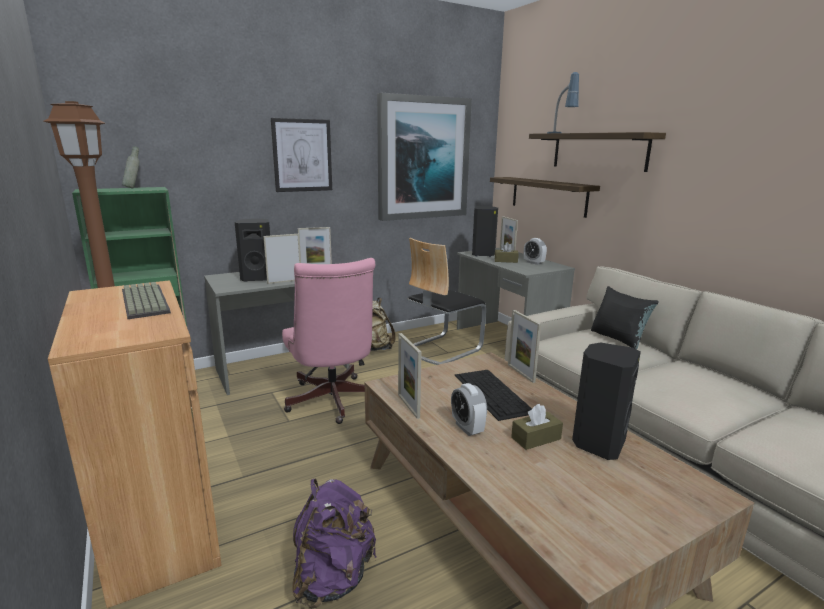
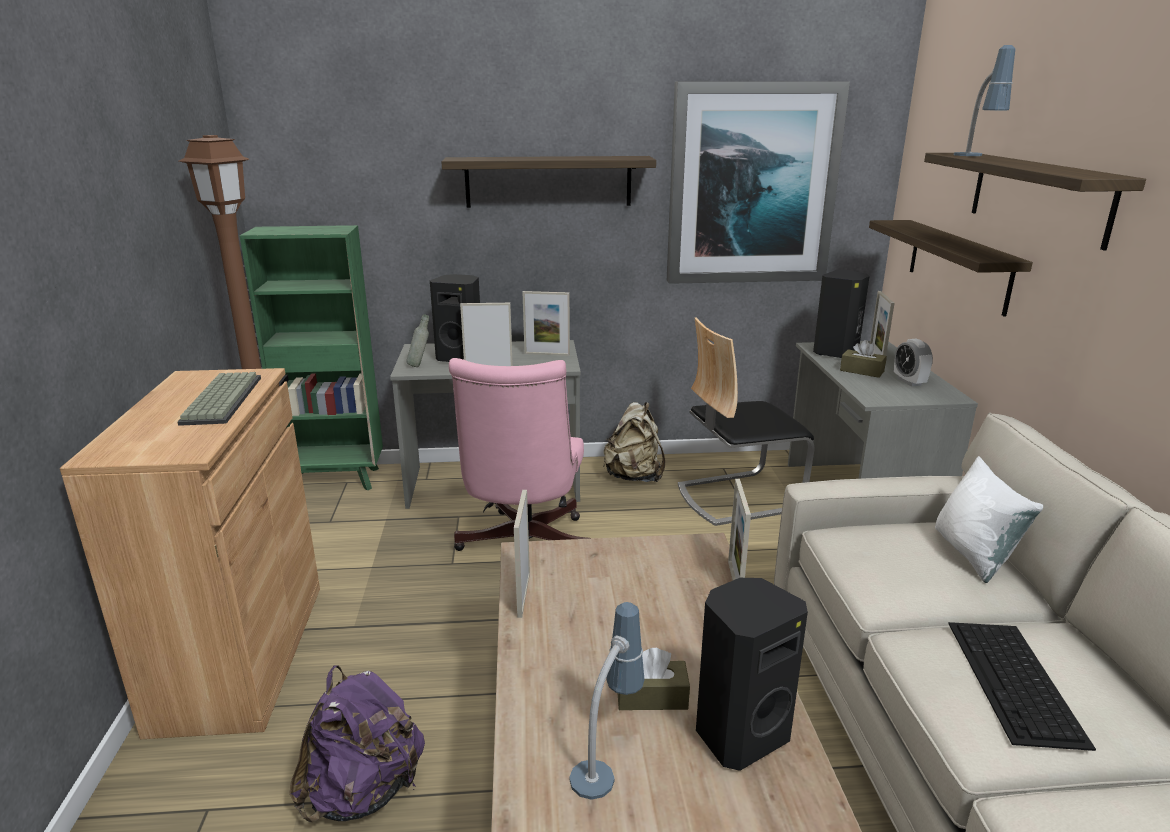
camera: 25 degrees right, 5 degrees up
(134, 188) = (317, 227): grey bottle -> grey bottle (420, 365)
(302, 155) = (548, 181): picture -> shelf
(467, 428) = (570, 651): alarm clock -> none
(493, 393) = (659, 605): keyboard -> keyboard (1015, 681)
(544, 475) = (607, 759): none -> table lamp
(618, 339) = (973, 554): black pillow -> white pillow

